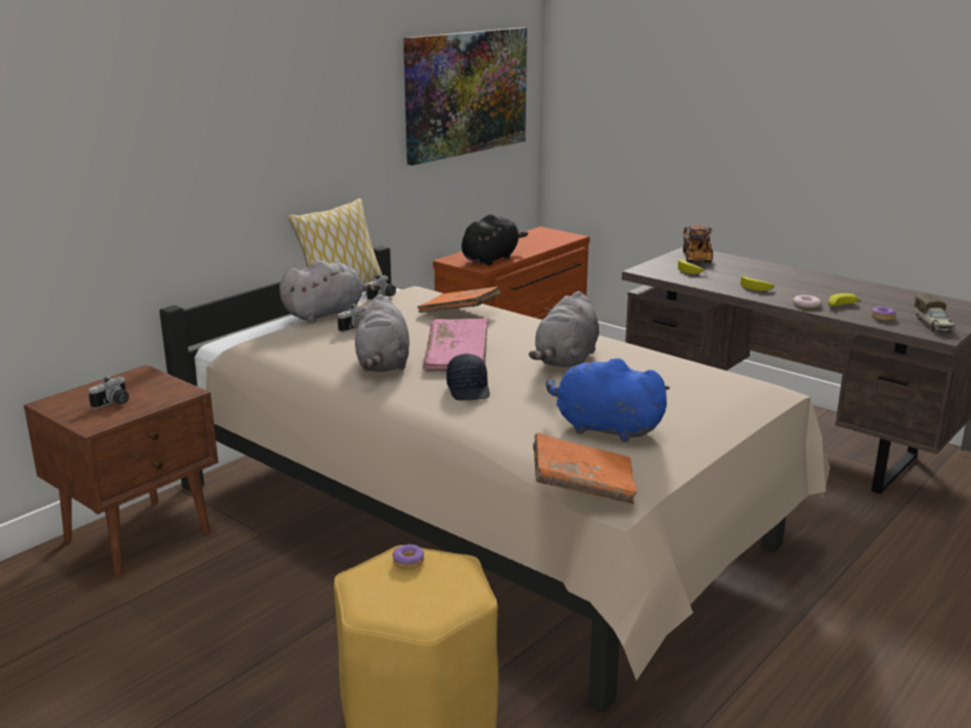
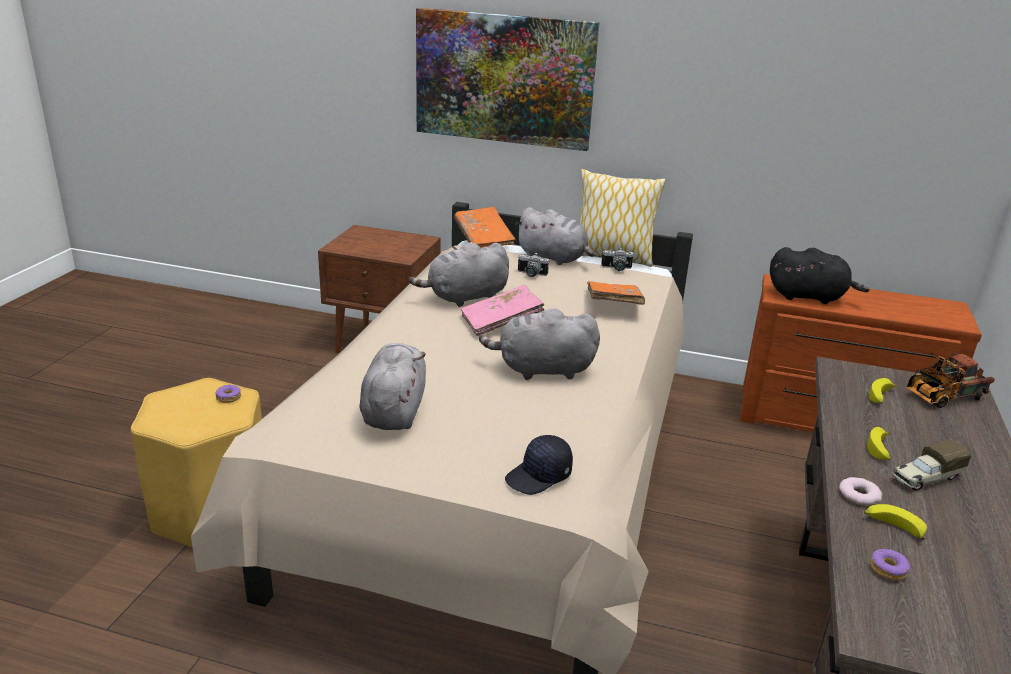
camera: 65 degrees right, 5 degrees up
(114, 403) = (371, 244): camera -> none
(466, 93) = (868, 112): picture -> picture (504, 79)
(469, 389) = (437, 338): black cap -> black cap (539, 476)
(582, 485) = (274, 416): orange book -> orange book (483, 238)
(603, 428) = (394, 410): blue plush toy -> grey plush toy
(933, 325) = (914, 627): toy truck -> toy truck (925, 478)

